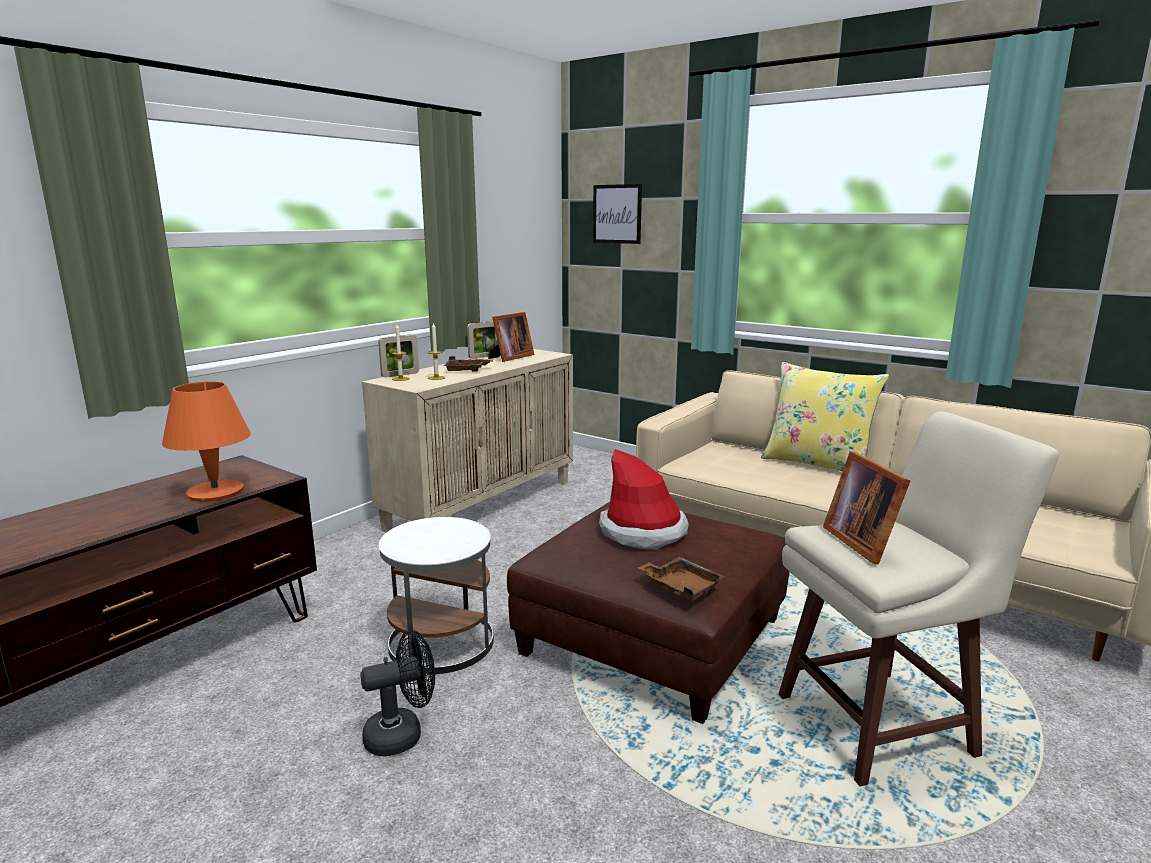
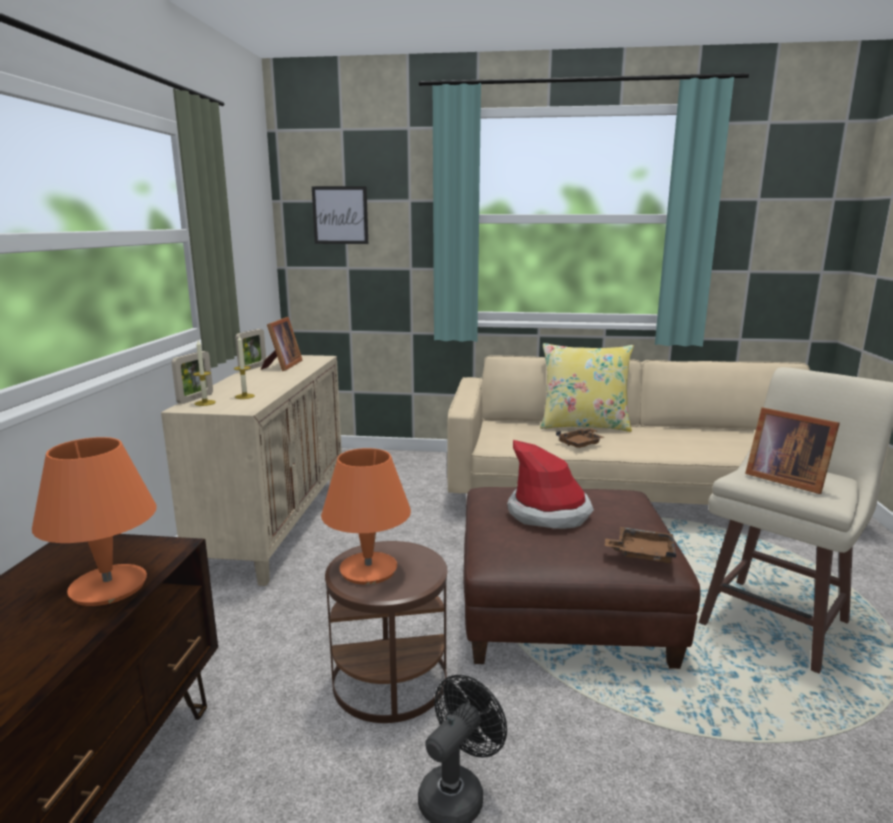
camera: 30 degrees left, 0 degrees up
(420, 534) = (368, 569): none -> orange table lamp
(441, 642) = (389, 680): white side table -> brown side table
(467, 371) = (263, 385): brown tray -> brown tray (580, 444)

